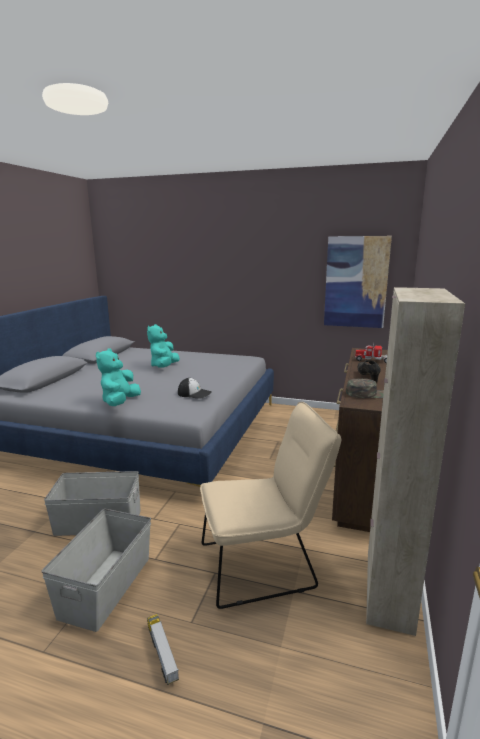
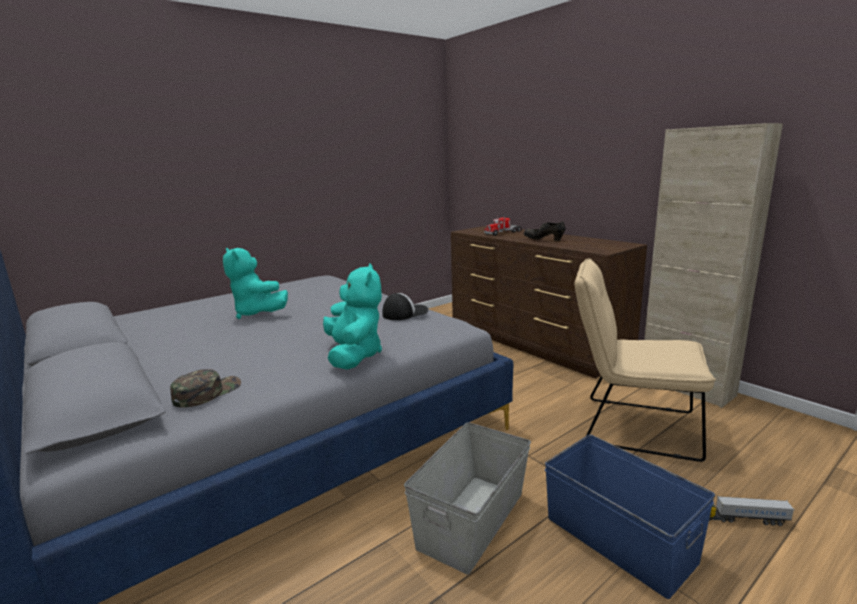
camera: 55 degrees left, 0 degrees up
(105, 586) = (619, 540): grey storage box -> blue storage box
(120, 402) = (354, 355): turquoise plush toy -> turquoise plush toy turned 150 degrees counterclockwise
(265, 564) = (630, 426): beige chair -> beige chair turned 90 degrees counterclockwise
(356, 282) = (404, 166): picture -> none
(367, 394) = (586, 246): green cap -> green cap (207, 393)

